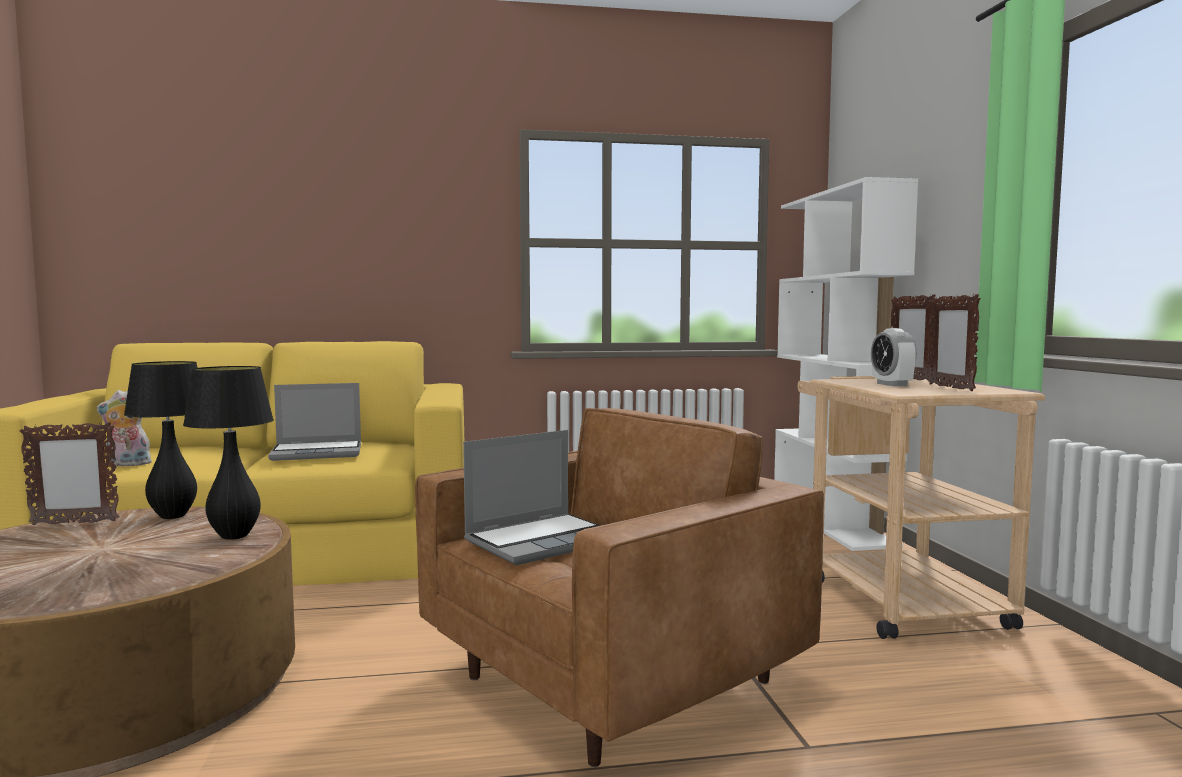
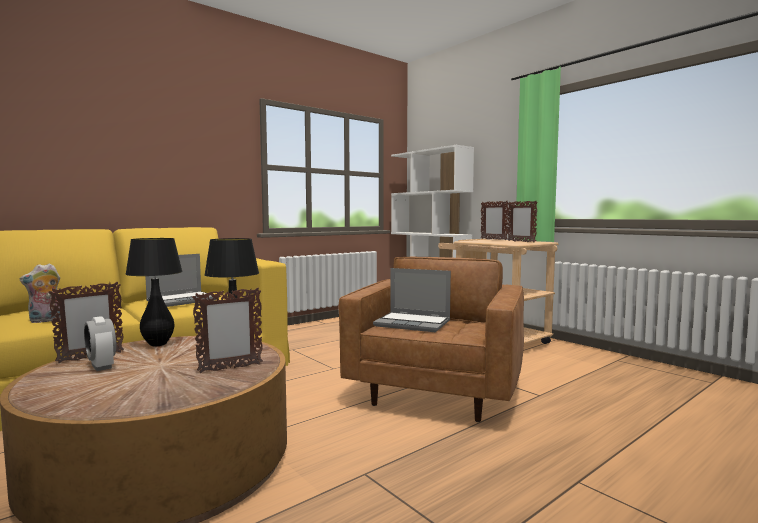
camera: 30 degrees left, 0 degrees up
(147, 570) = (230, 368): none -> picture frame
(542, 541) = (413, 323): laptop -> laptop turned 90 degrees clockwise
(892, 384) = (496, 241): alarm clock -> alarm clock (101, 366)

